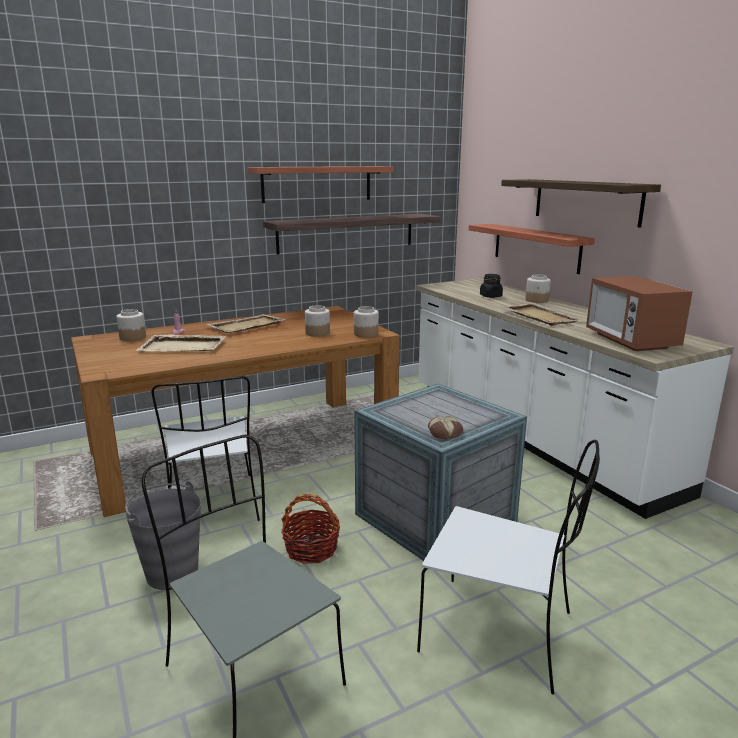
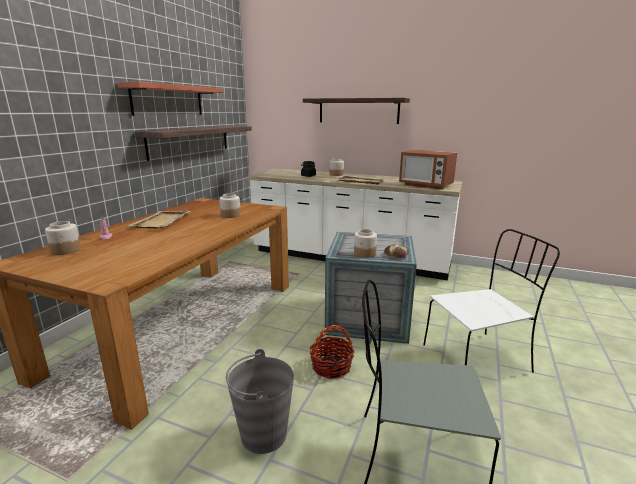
camera: 40 degrees left, 0 degrees up
(184, 346) = (141, 245): beige tray -> none
(213, 505) = (221, 373): white chair -> none
(366, 334) = (265, 210): jar -> jar (365, 254)
(536, 247) = (321, 142): shelf -> none

